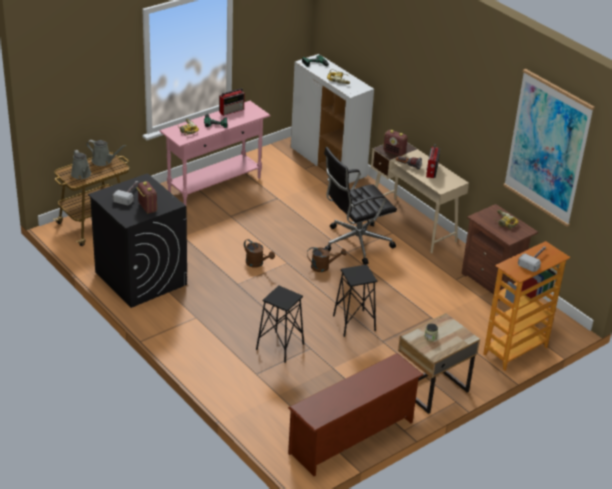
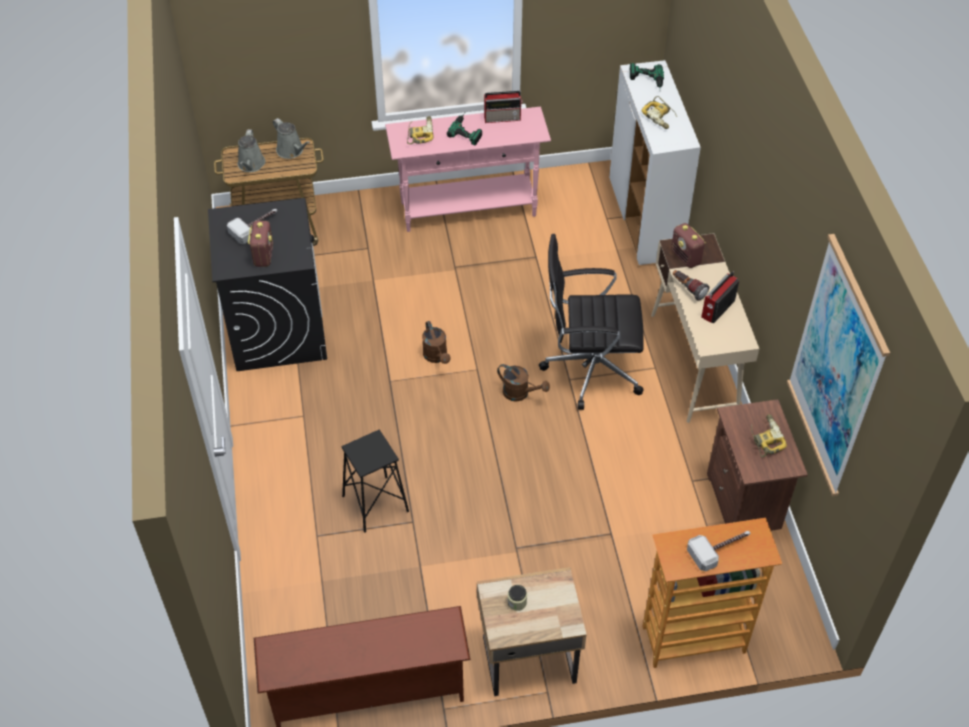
camera: 30 degrees right, 15 degrees up
(353, 323) = (497, 503): black stool -> none

